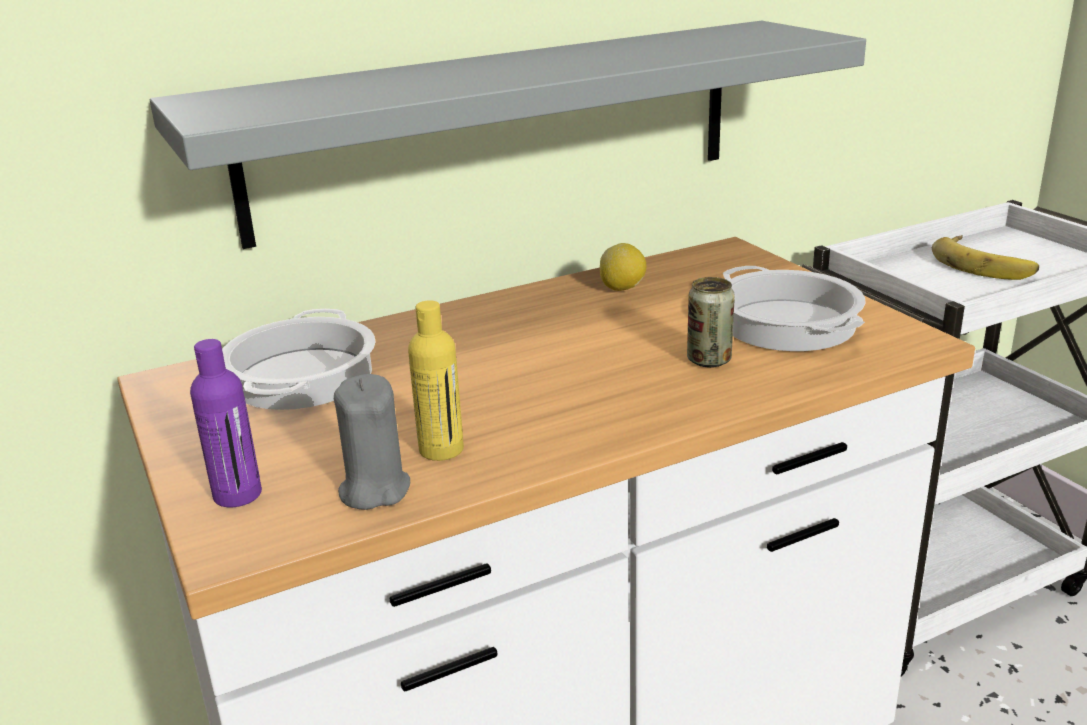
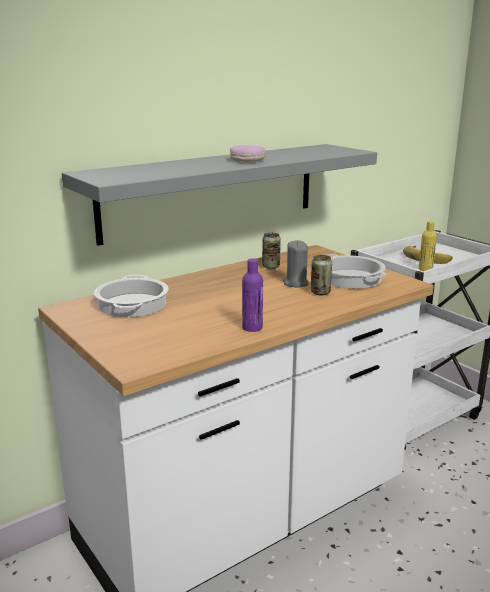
camera: 10 degrees left, 5 degrees down
(237, 495) = (126, 348): purple bottle -> purple bottle (252, 328)
(374, 490) = (189, 344): grey candle -> grey candle (295, 283)
(441, 449) = (213, 329): yellow bottle -> yellow bottle (425, 269)
(561, 63) = (247, 160): none -> donut
(623, 289) = (271, 266): lemon -> can

